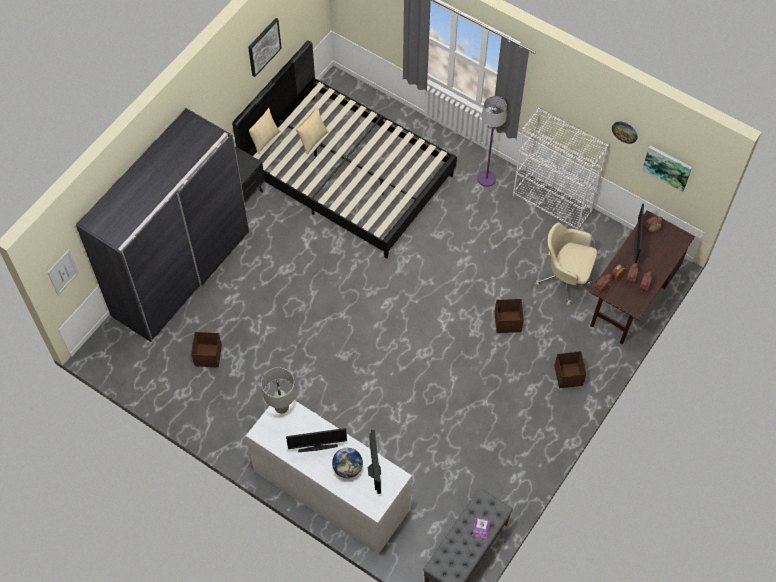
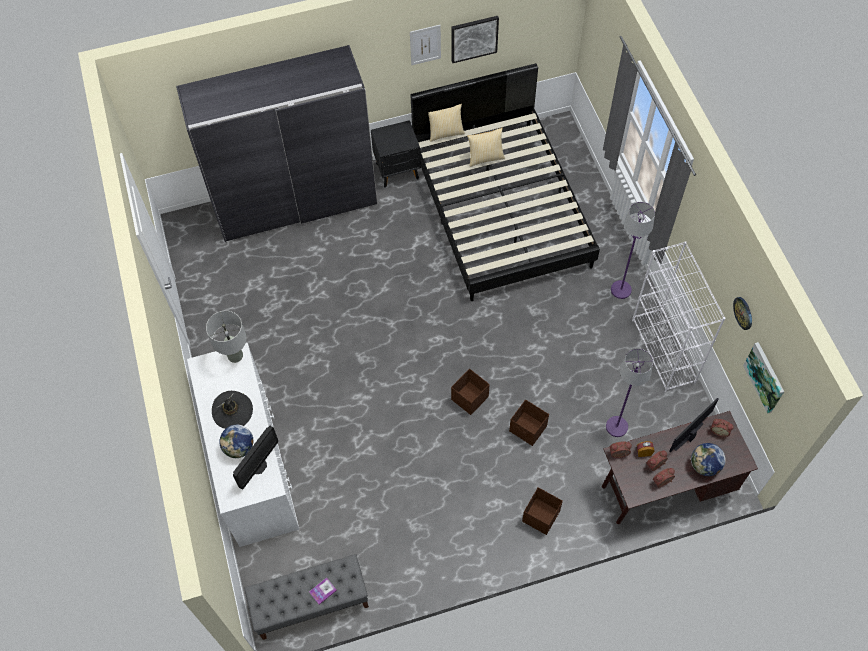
camera: 40 degrees right, 0 degrees up
(63, 272) = (155, 125): picture -> picture (425, 44)
(208, 356) = (256, 283): brown storage box -> brown storage box (469, 398)
(317, 447) = (232, 411): monitor -> black hat
(565, 278) = (616, 426): beige office chair -> purple floor lamp
(661, 257) = (704, 466): none -> globe

